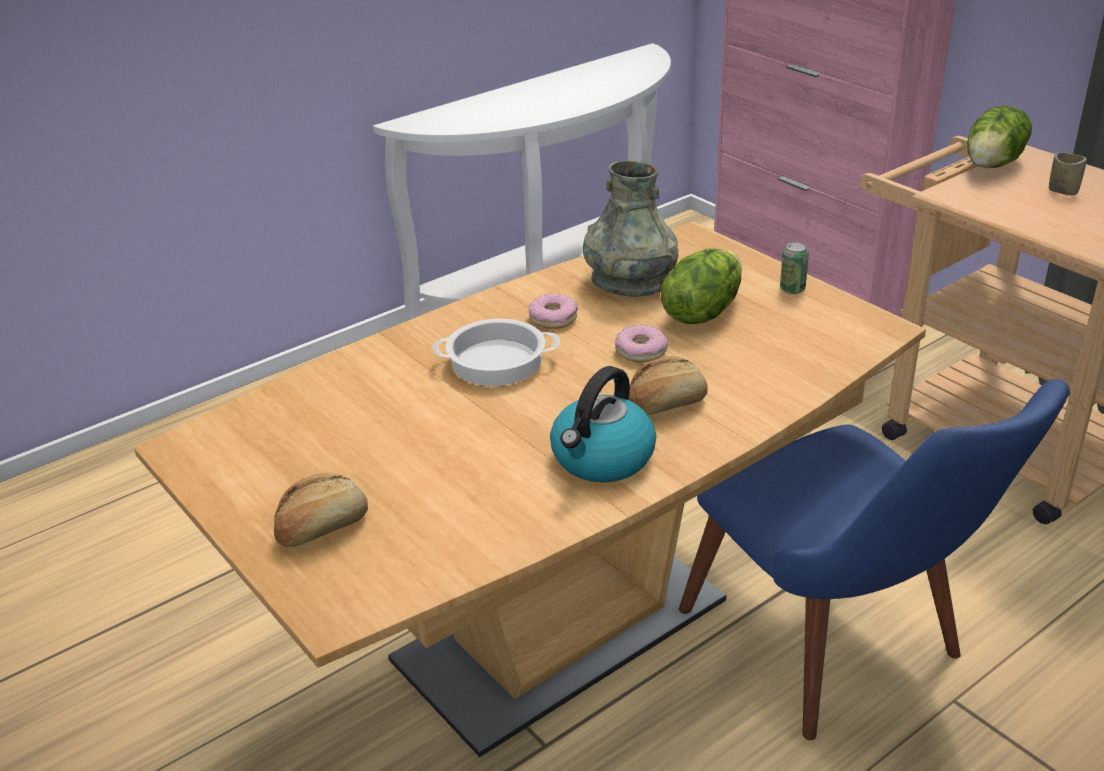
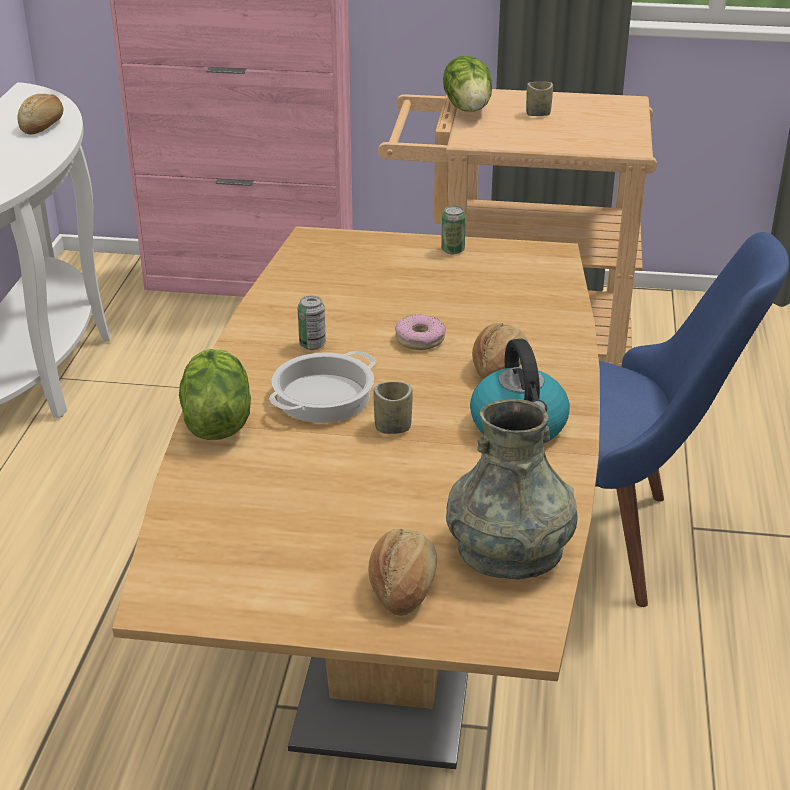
camera: 45 degrees left, 0 degrees up
(507, 409) = (393, 427): none -> cup
(553, 318) = (312, 344): donut -> can
(618, 81) = (43, 126): none -> bread
(630, 281) = (325, 291): grey vase -> grey vase (510, 550)
(701, 312) = (416, 292): lettuce -> lettuce (215, 421)

